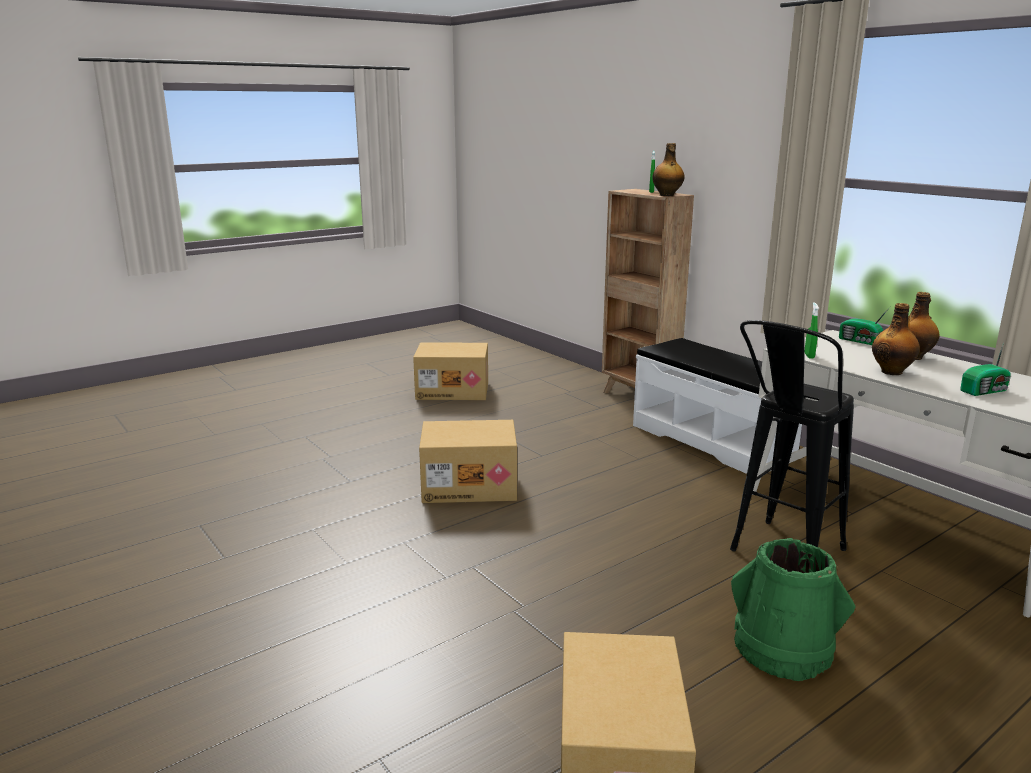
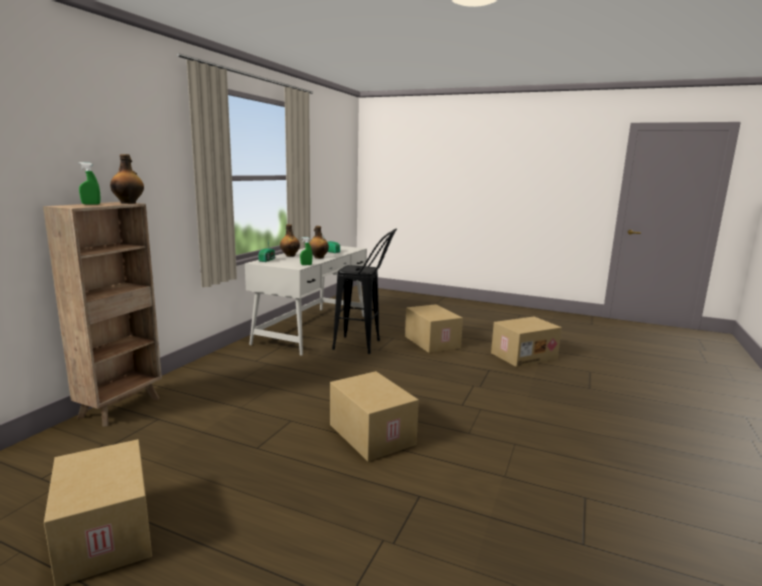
camera: 120 degrees left, 5 degrees down
(712, 440) = (223, 370): white bench -> none
(783, 649) = (431, 342): green bucket -> cardboard box

